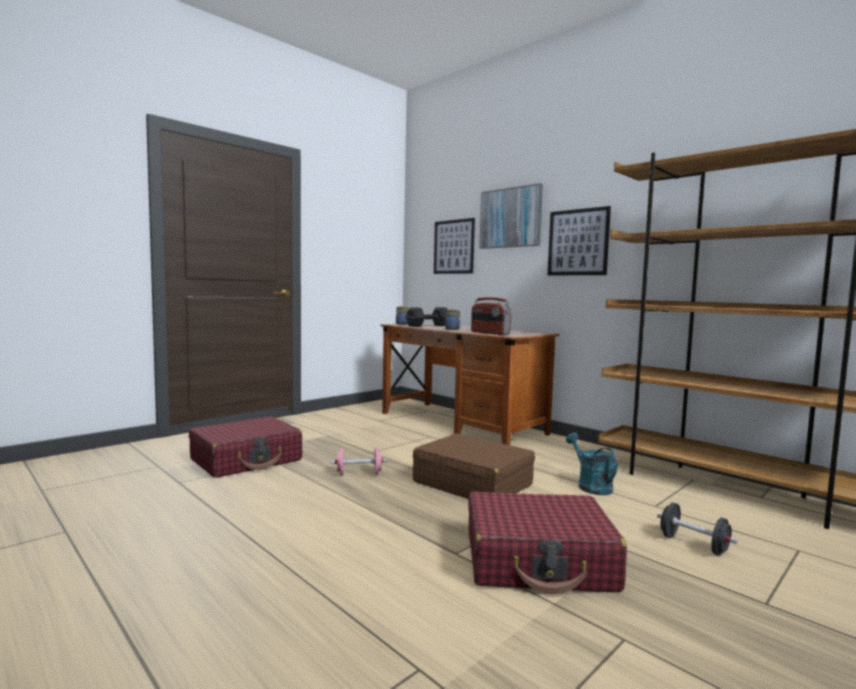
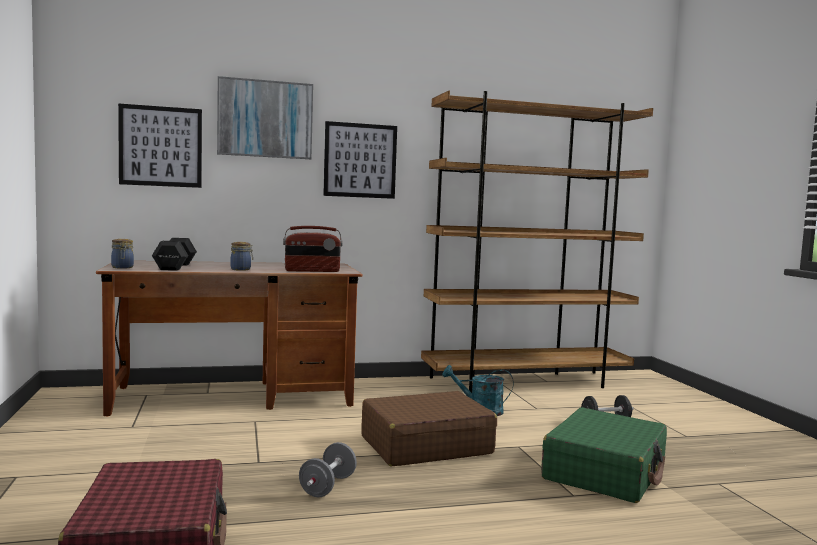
camera: 60 degrees left, 0 degrees up
(359, 474) = (327, 486): pink dumbbell -> grey dumbbell
(539, 561) = (605, 472): red suitcase -> green suitcase

